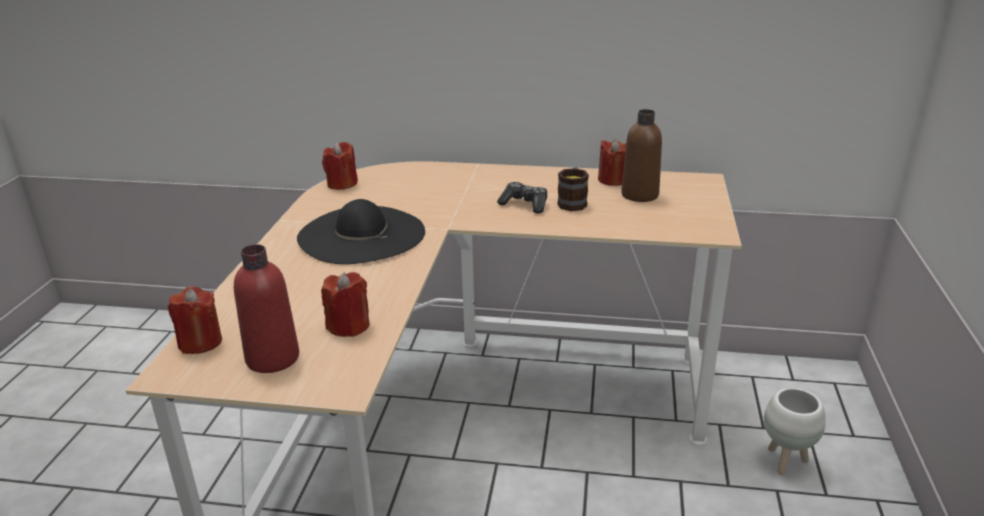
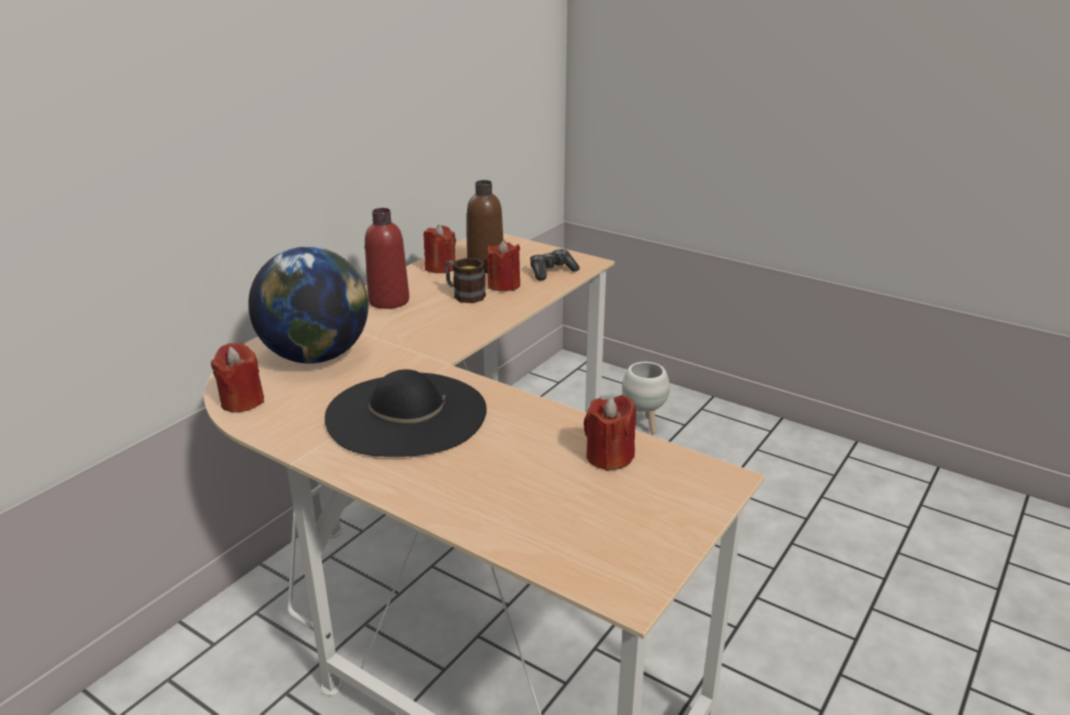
camera: 65 degrees left, 0 degrees up
(200, 342) = (572, 562): red candle -> red candle (504, 285)
(272, 358) = (642, 514): red bottle -> red bottle (389, 301)
(418, 185) = (316, 356): none -> globe
(525, 204) = (442, 315): game controller -> game controller (551, 272)

